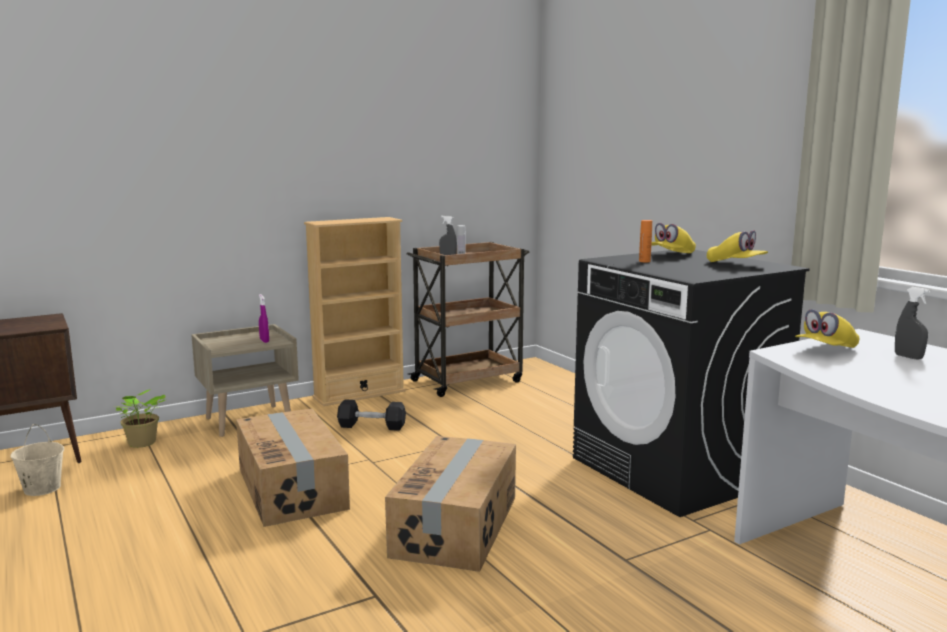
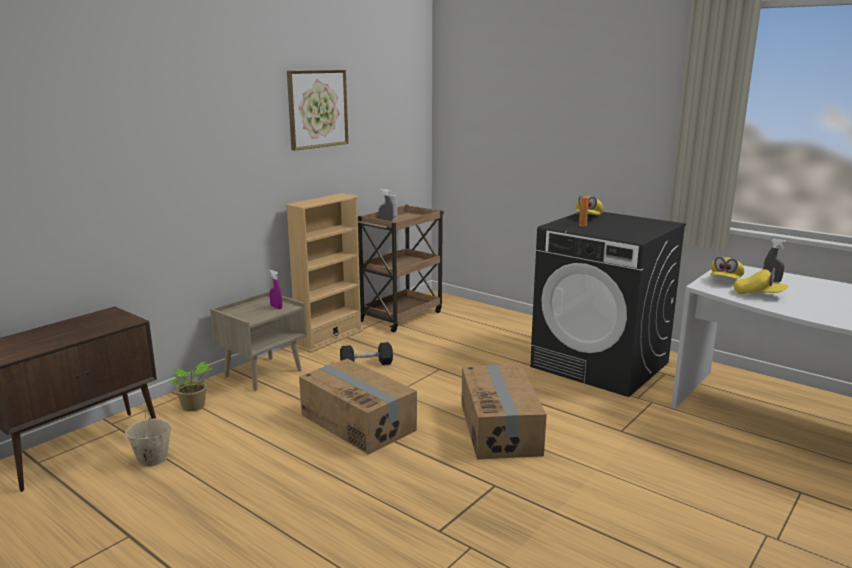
camera: 20 degrees left, 5 degrees up
(358, 112) = (317, 109): none -> picture
(735, 264) = (640, 223): yellow cap -> yellow cap (759, 294)

